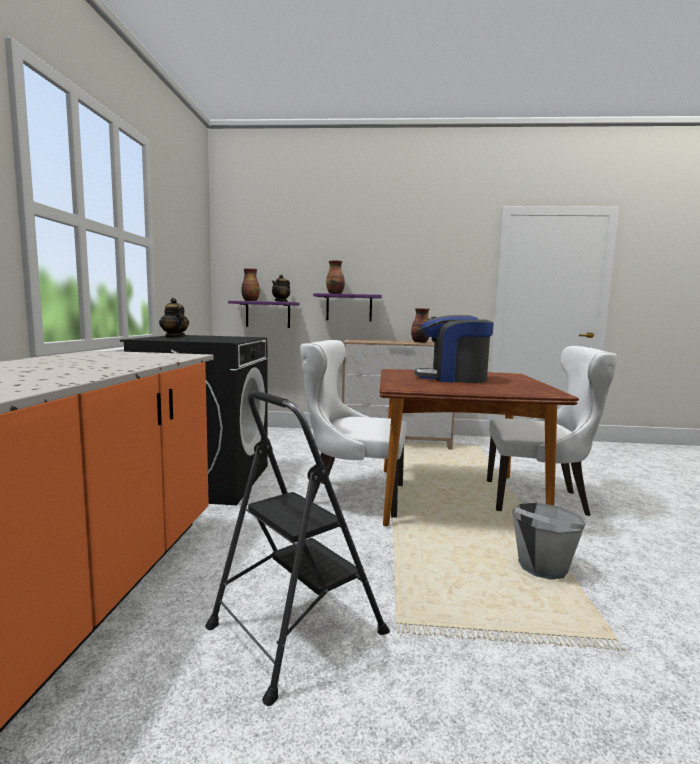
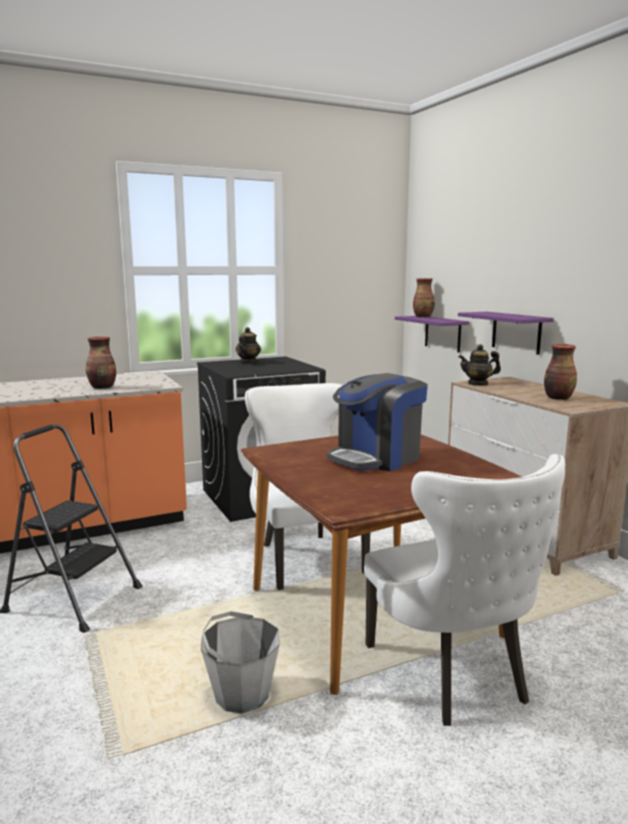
camera: 60 degrees right, 5 degrees up
(281, 301) = (442, 320): teapot -> teapot (478, 383)
(335, 294) = (493, 313): vase -> vase (103, 387)
(452, 378) = (376, 458): coffee machine -> coffee machine turned 105 degrees counterclockwise

